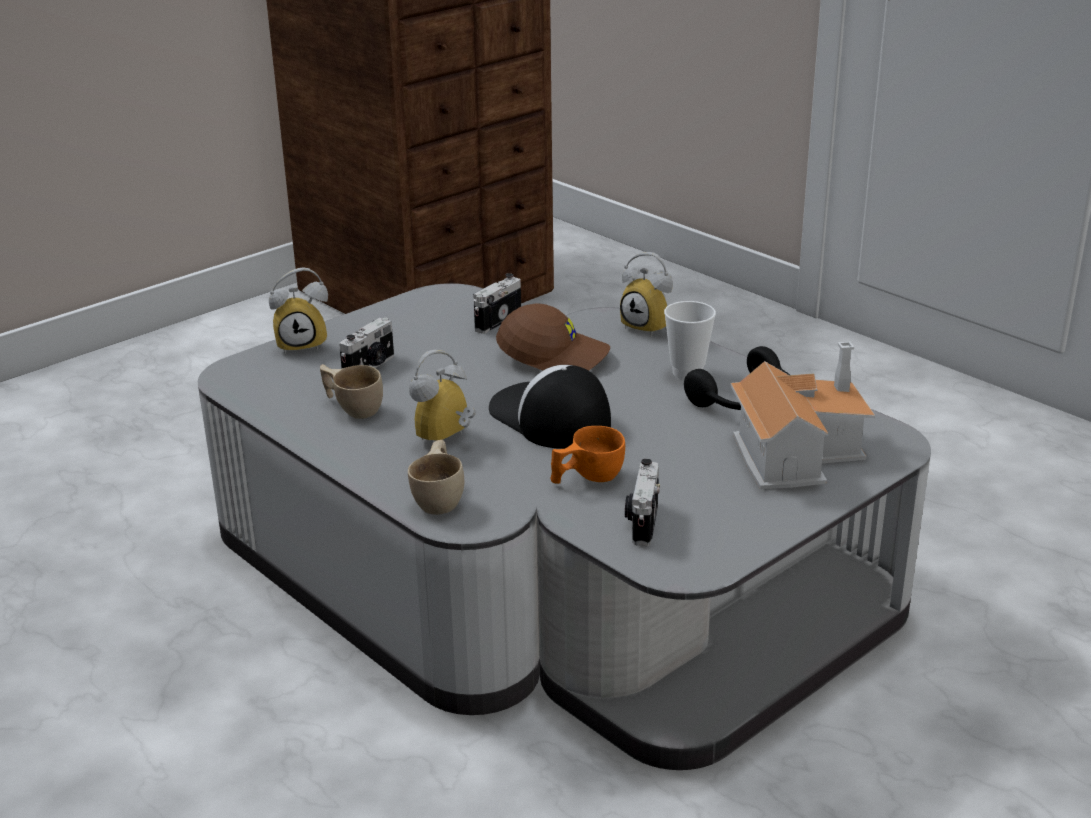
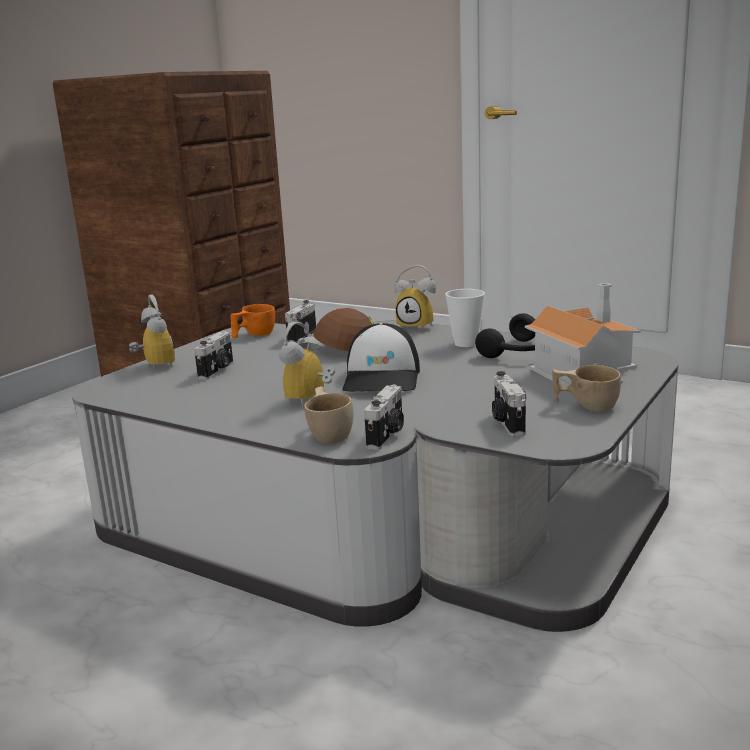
camera: 15 degrees left, 10 degrees down
(303, 344) = (153, 366): alarm clock -> alarm clock turned 90 degrees counterclockwise
(352, 408) = (218, 394): beige cup -> beige cup (585, 406)
(498, 515) = (387, 436): none -> camera
(549, 417) = (382, 378): cap -> cap turned 120 degrees counterclockwise
(586, 477) = (440, 405): orange cup -> orange cup (253, 335)

